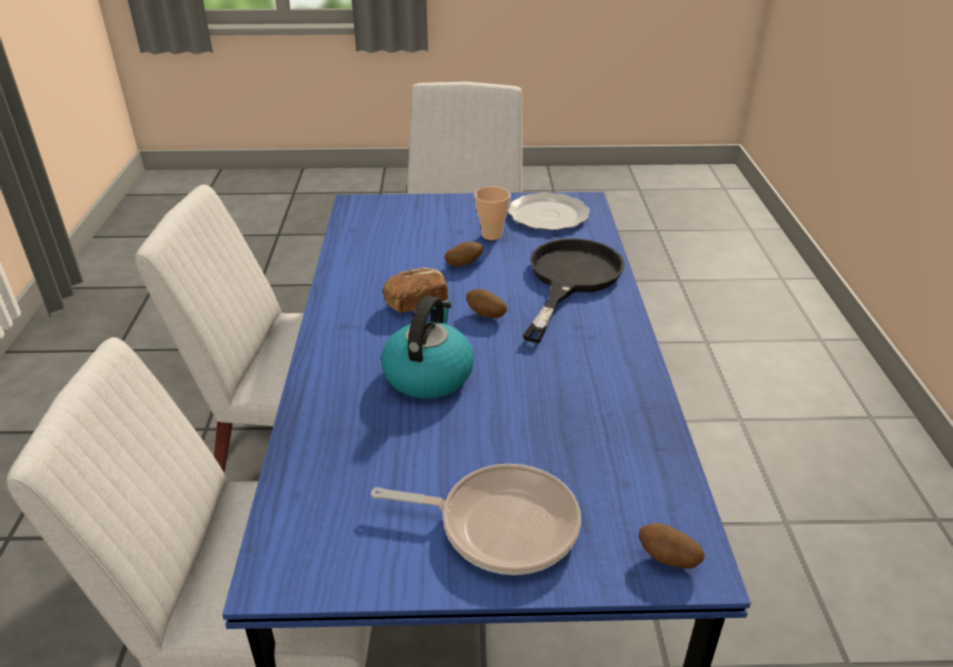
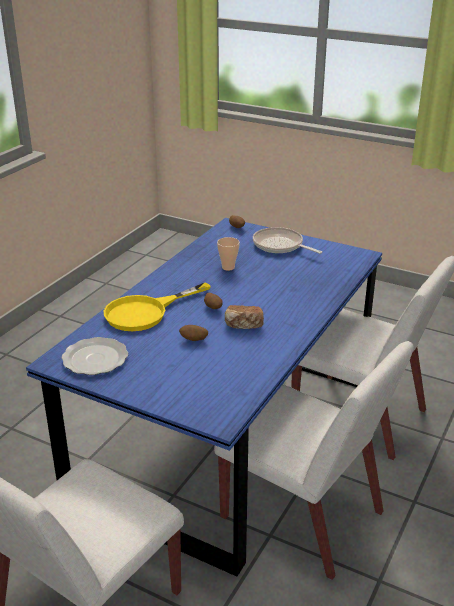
camera: 150 degrees left, 5 degrees down
(428, 374) = (267, 291): kettle -> none
(491, 235) = (152, 355): cup -> cup (228, 267)
(570, 279) = (146, 312): black frying pan -> yellow frying pan

